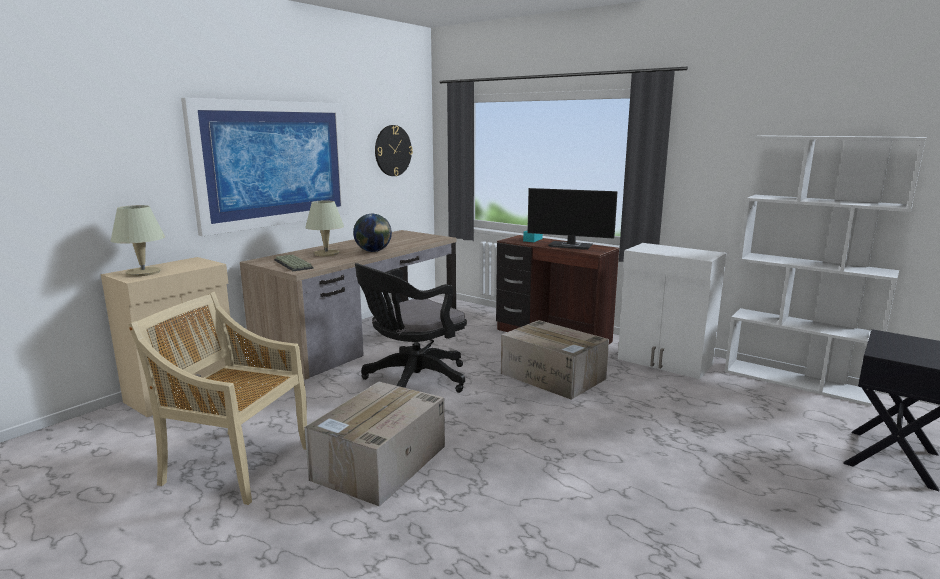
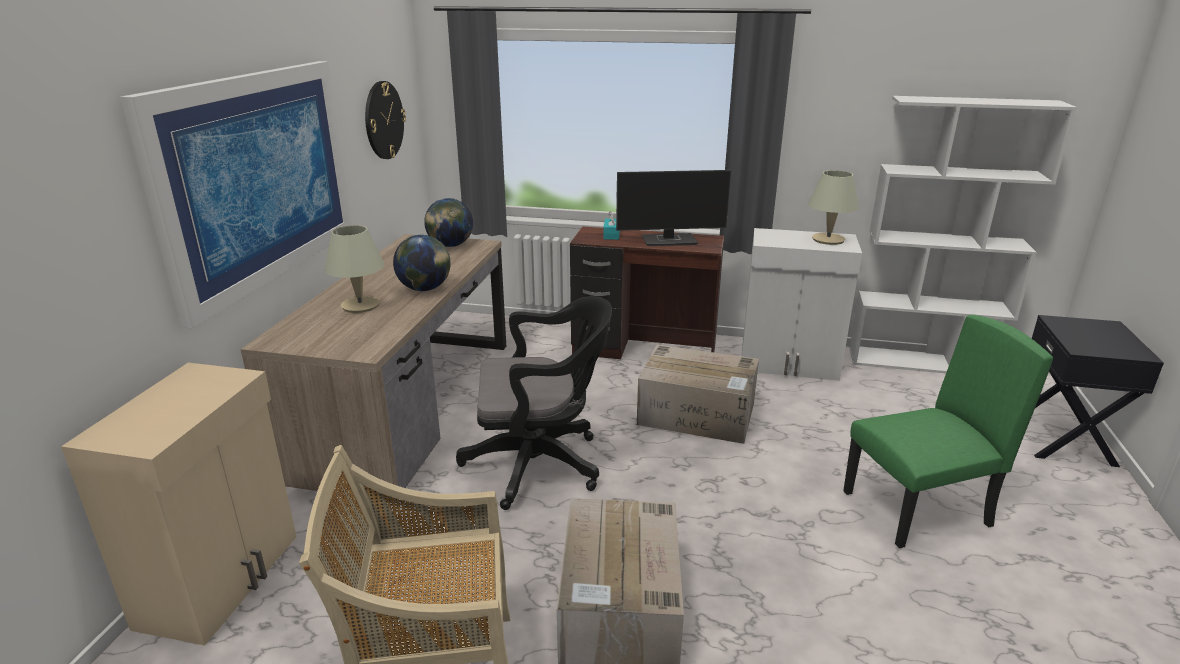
camera: 25 degrees left, 10 degrees up
(143, 272) = (143, 424): beige table lamp -> beige table lamp (827, 239)
(294, 264) = (341, 338): keyboard -> none
(412, 380) = (541, 464): black office chair -> black office chair turned 120 degrees counterclockwise
(420, 236) = (450, 245): none -> globe
(677, 468) = (917, 509): none -> green chair

